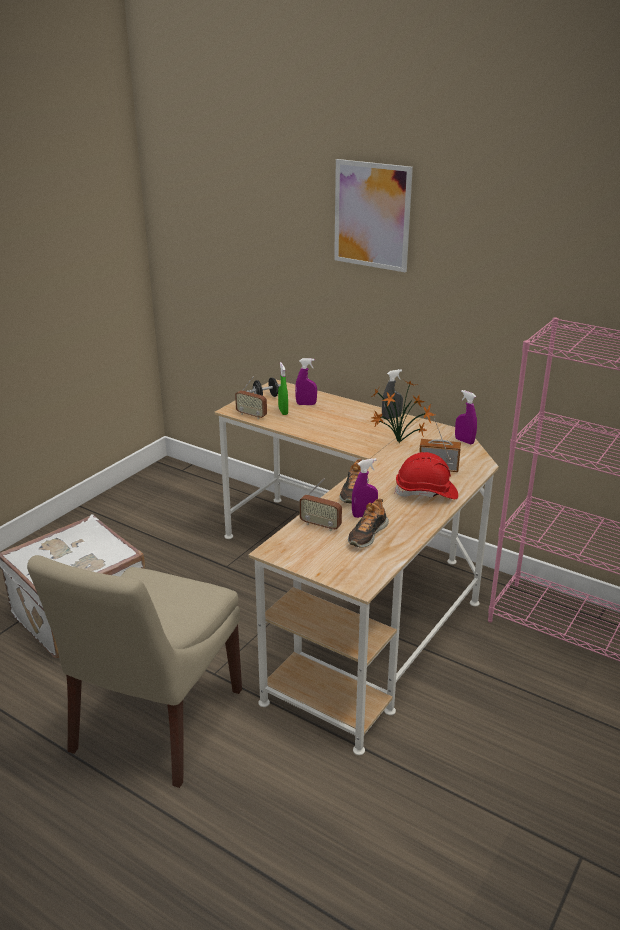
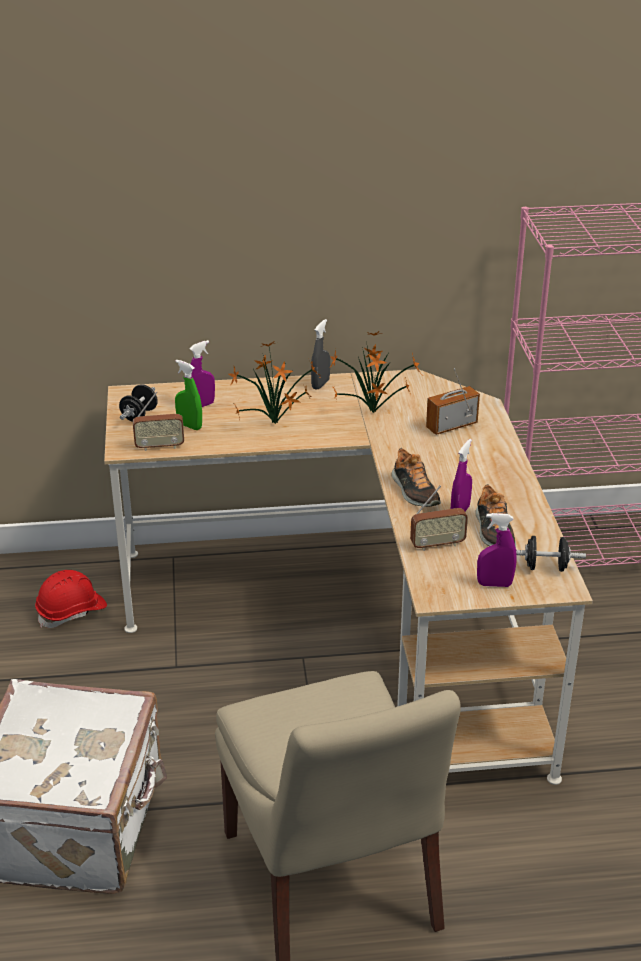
camera: 40 degrees left, 5 degrees up
(332, 428) = (278, 424): none -> potted plant
(367, 568) = (545, 567): none -> black dumbbell
(372, 215) = (252, 126): picture -> none
(426, 493) = (480, 459): red hard hat -> red hard hat (72, 612)
(464, 441) = (432, 383): purple spray bottle -> purple spray bottle (494, 584)

